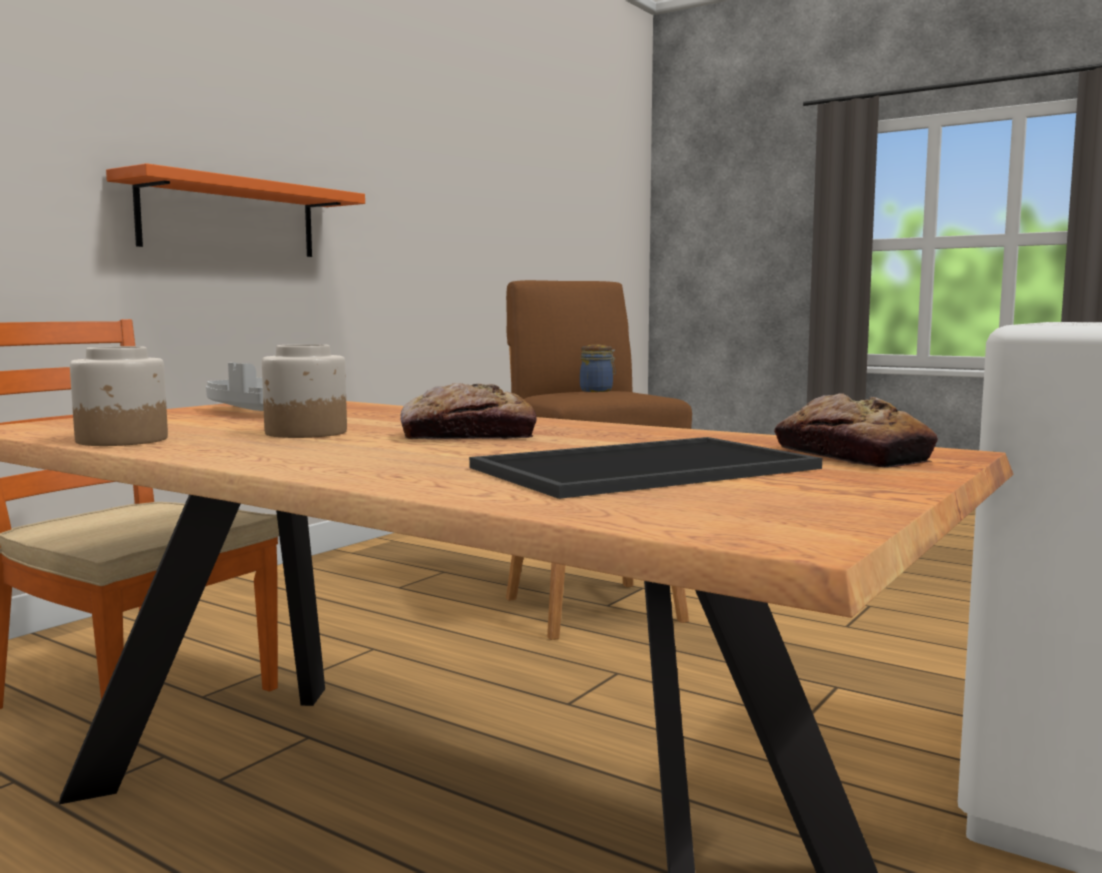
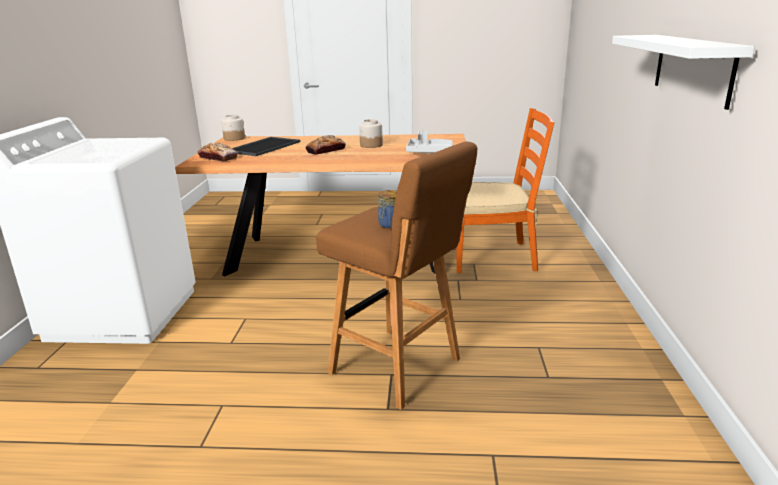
camera: 150 degrees right, 15 degrees up
(123, 440) = (401, 137): jar -> jar (234, 138)
(229, 218) = (692, 68): orange shelf -> white shelf

